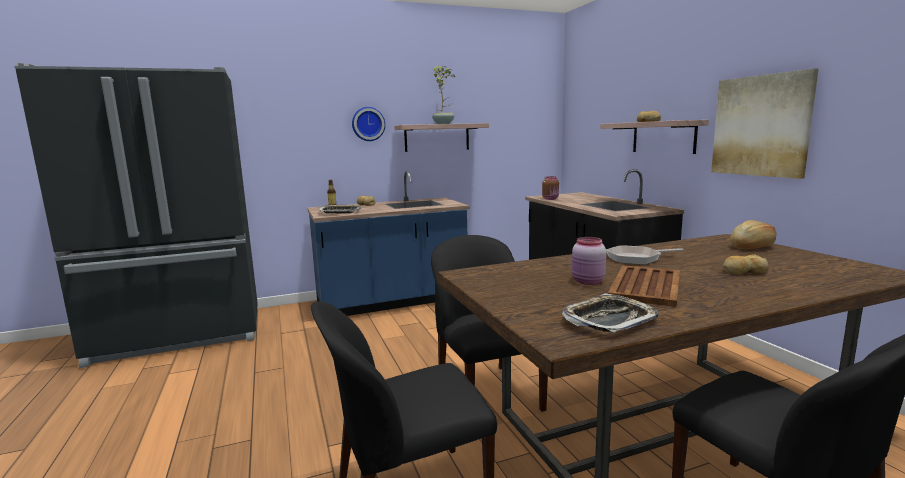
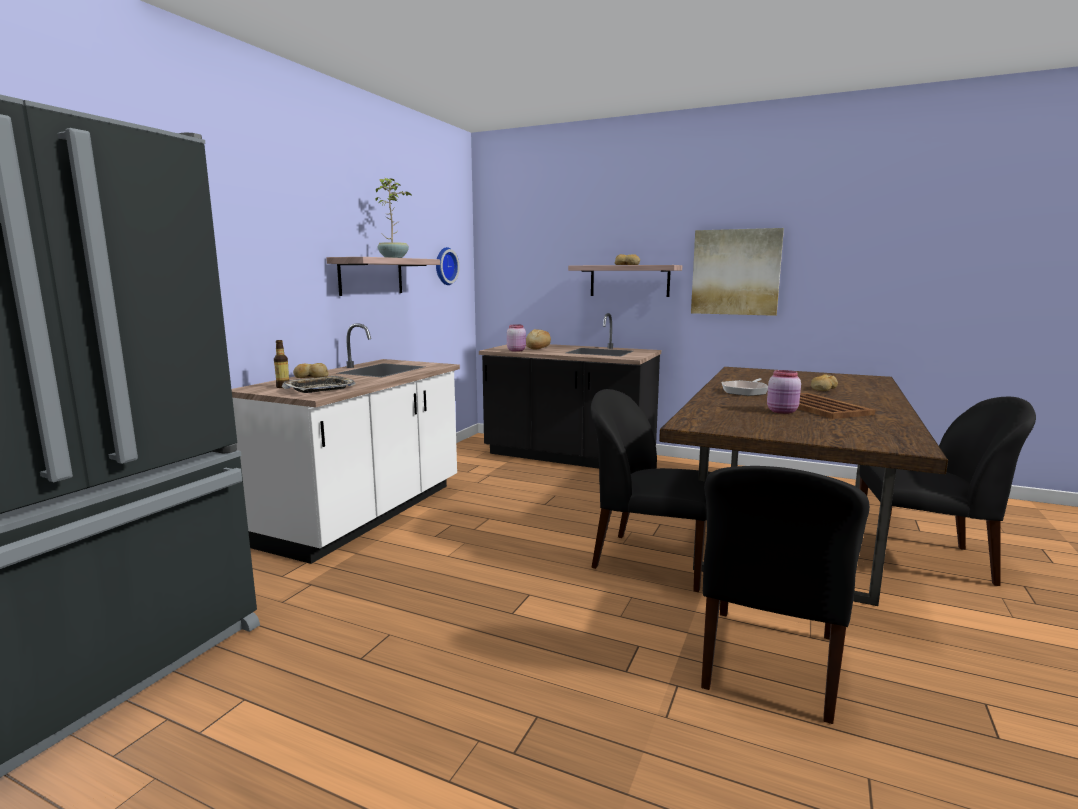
camera: 45 degrees left, 0 degrees up
(368, 124) = (295, 253): wall clock -> wall clock (444, 266)
(392, 301) = (365, 514): blue counter -> white counter
(550, 199) = (517, 350): brown jar -> pink jar
(609, 320) = (881, 430): tray -> none
(752, 246) = (770, 373): bread -> bread (538, 348)

